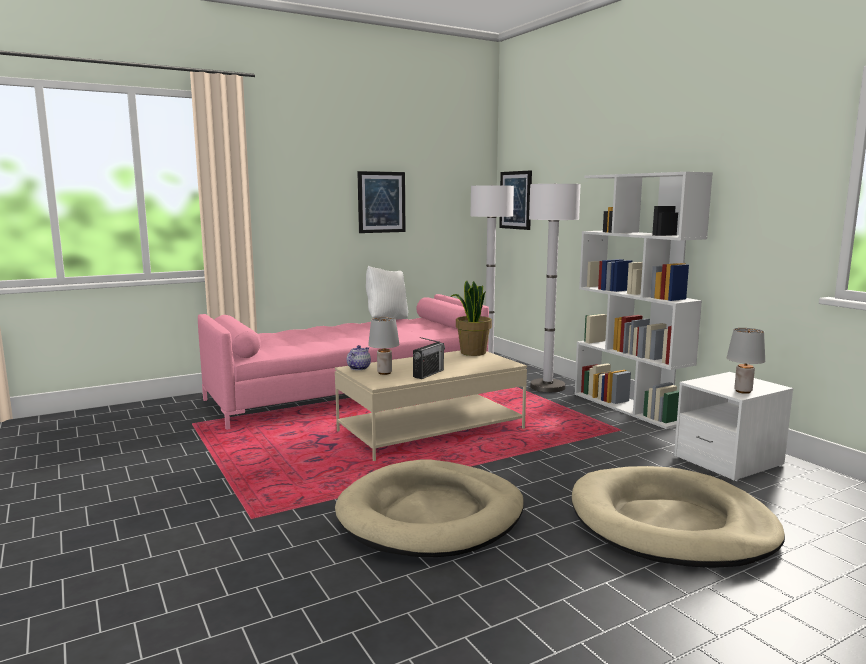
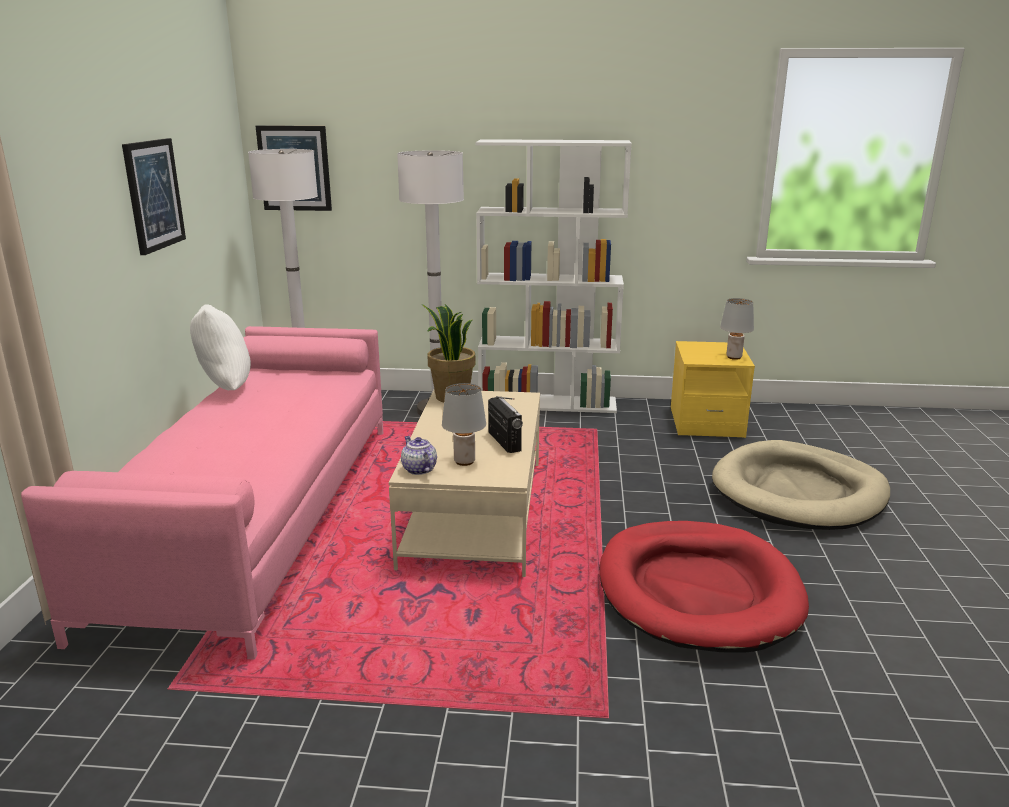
camera: 55 degrees left, 10 degrees up
(431, 515) = (697, 591): beige dog bed -> red dog bed
(728, 461) = (706, 423): white nightstand -> yellow nightstand

